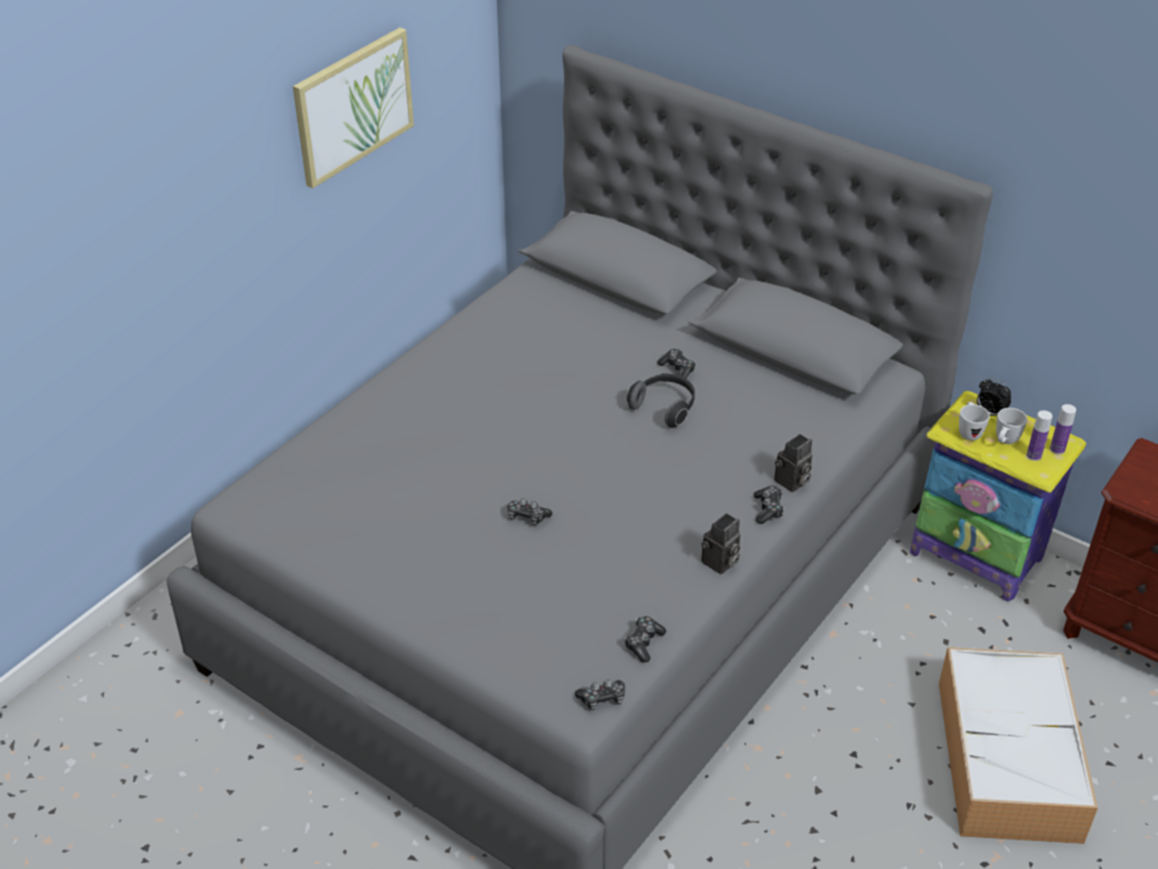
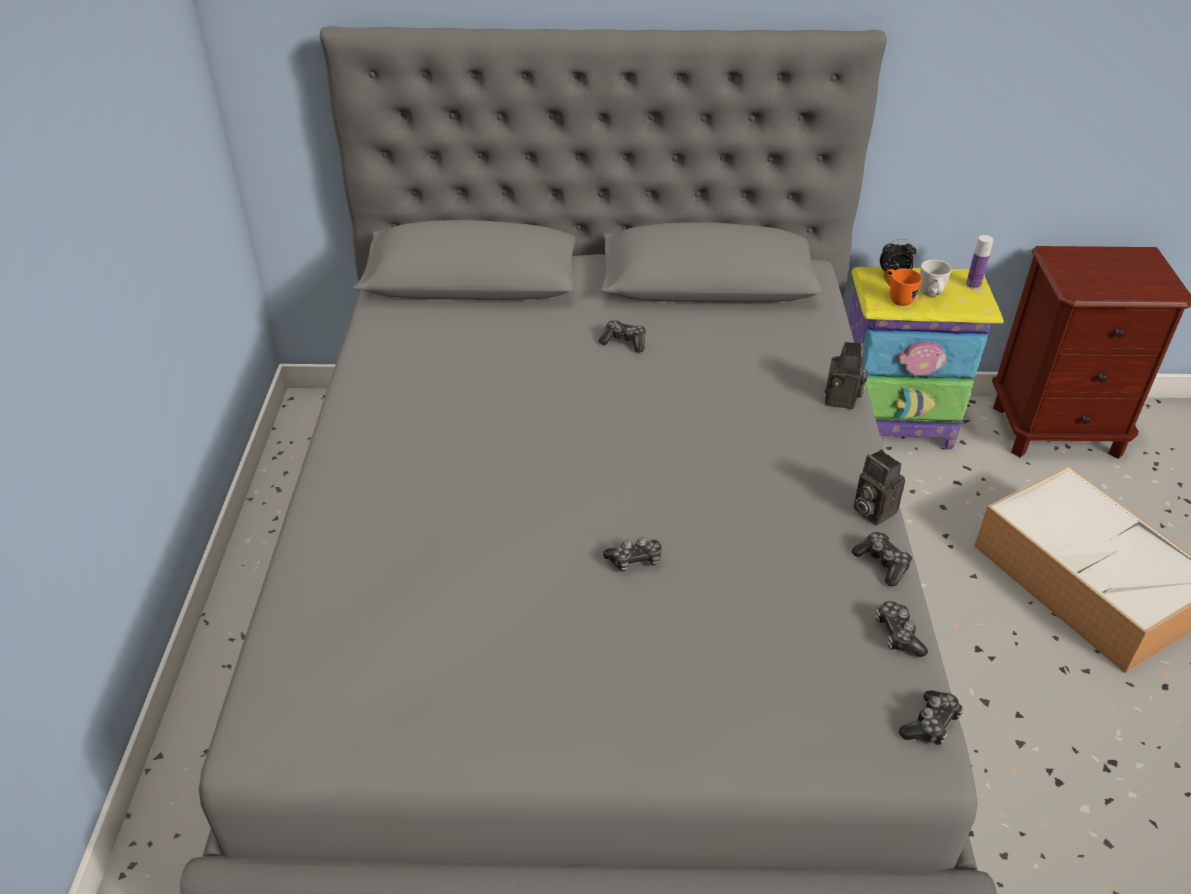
camera: 35 degrees left, 0 degrees up
(353, 105) = (108, 153): picture -> none
(664, 407) = (651, 382): headphones -> none
(720, 563) = (871, 510): camera -> camera turned 135 degrees clockwise
(768, 509) = (852, 435): game controller -> game controller (882, 563)
(968, 432) = (897, 299): white mug -> orange mug
(1034, 455) = (963, 297): bottle -> none

